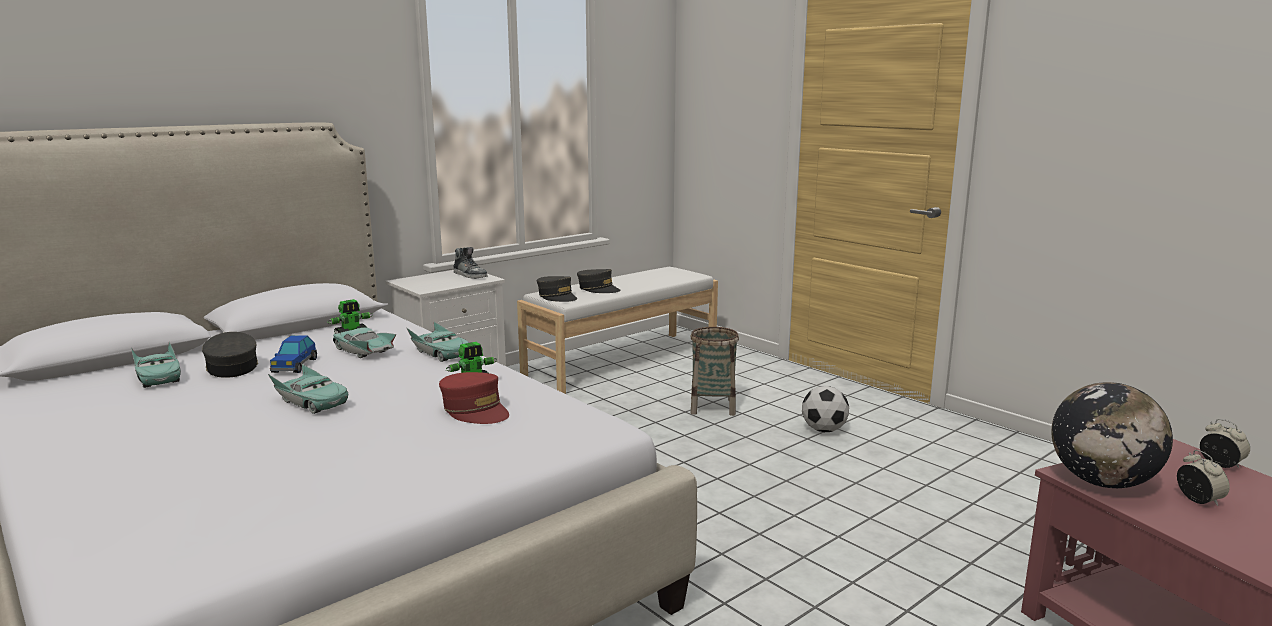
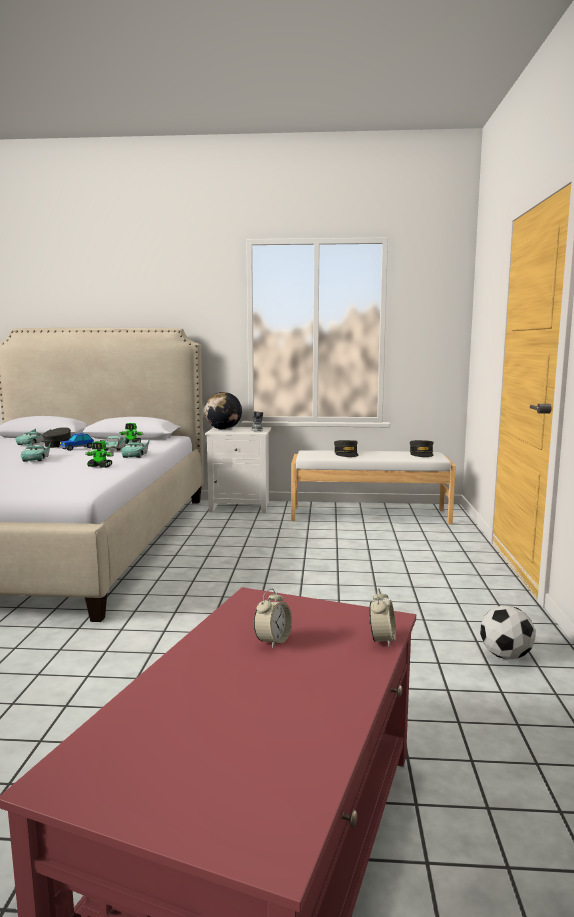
camera: 45 degrees right, 5 degrees down
(475, 410) = (67, 473): red cap -> none
(557, 297) = (310, 453): grey cap -> grey cap (421, 454)
(713, 406) = (361, 551): basket -> none
(823, 430) = (400, 585): football -> football (505, 656)
(1102, 482) = (252, 607): globe -> globe (223, 429)

